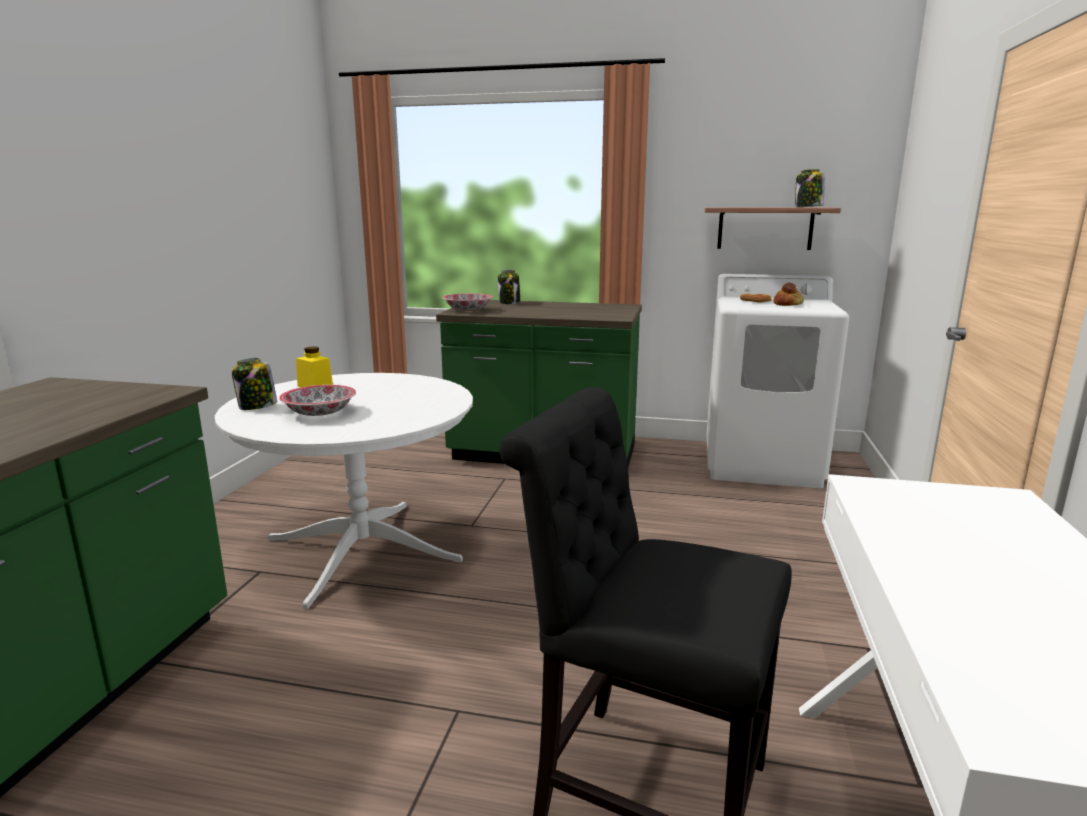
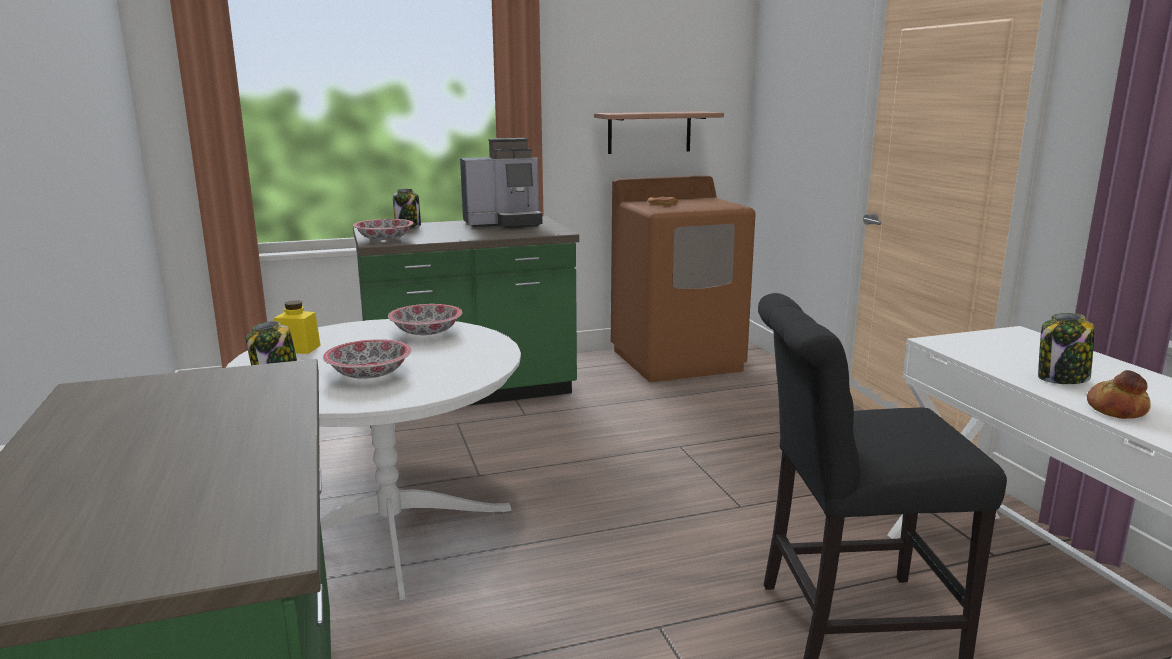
camera: 30 degrees left, 0 degrees up
(419, 388) = (427, 332): none -> bowl
(589, 307) = (504, 223): none -> coffee machine
(762, 464) = (677, 360): white washing machine -> brown washing machine
(787, 304) = (695, 205): bread -> bread (1117, 410)
(808, 207) = (693, 112): jar -> jar (1062, 379)

